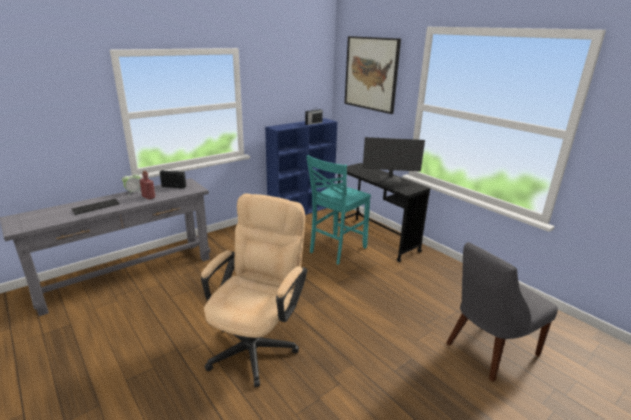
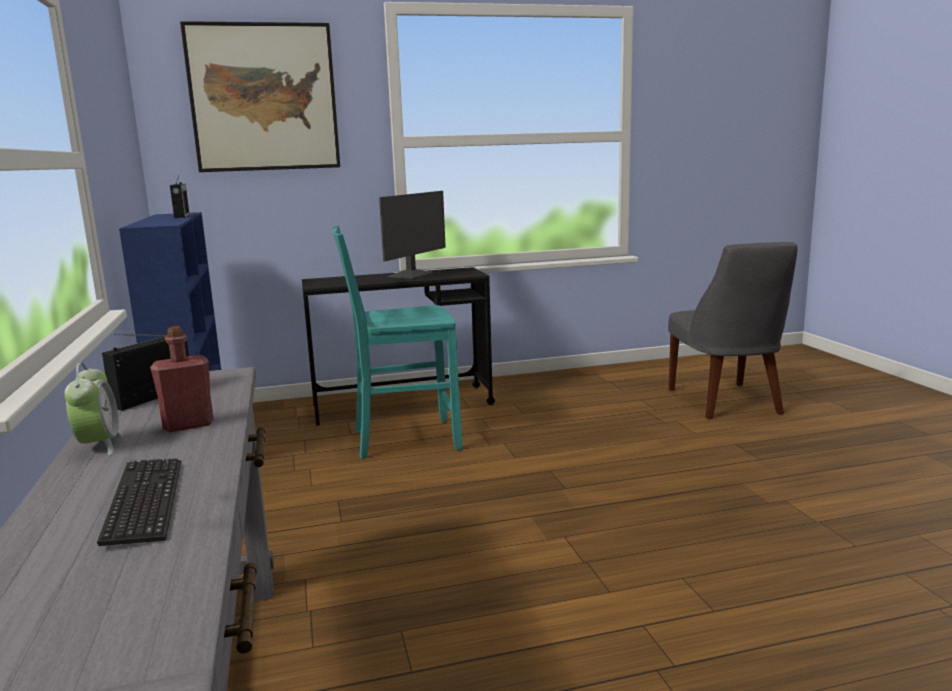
camera: 65 degrees left, 10 degrees down
(257, 343) = (664, 558): beige office chair -> none
(336, 250) = (403, 439): turquoise chair -> turquoise chair turned 105 degrees clockwise

